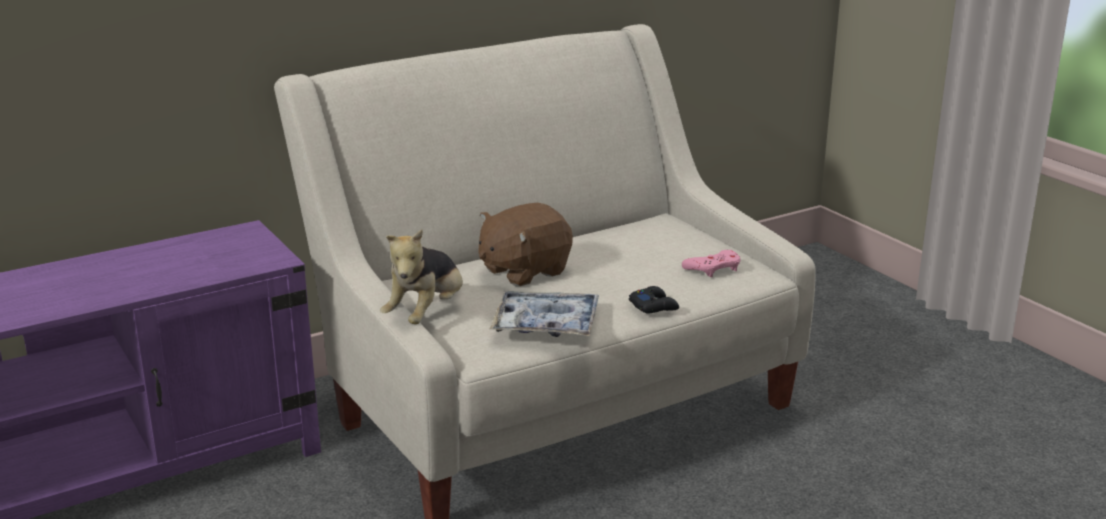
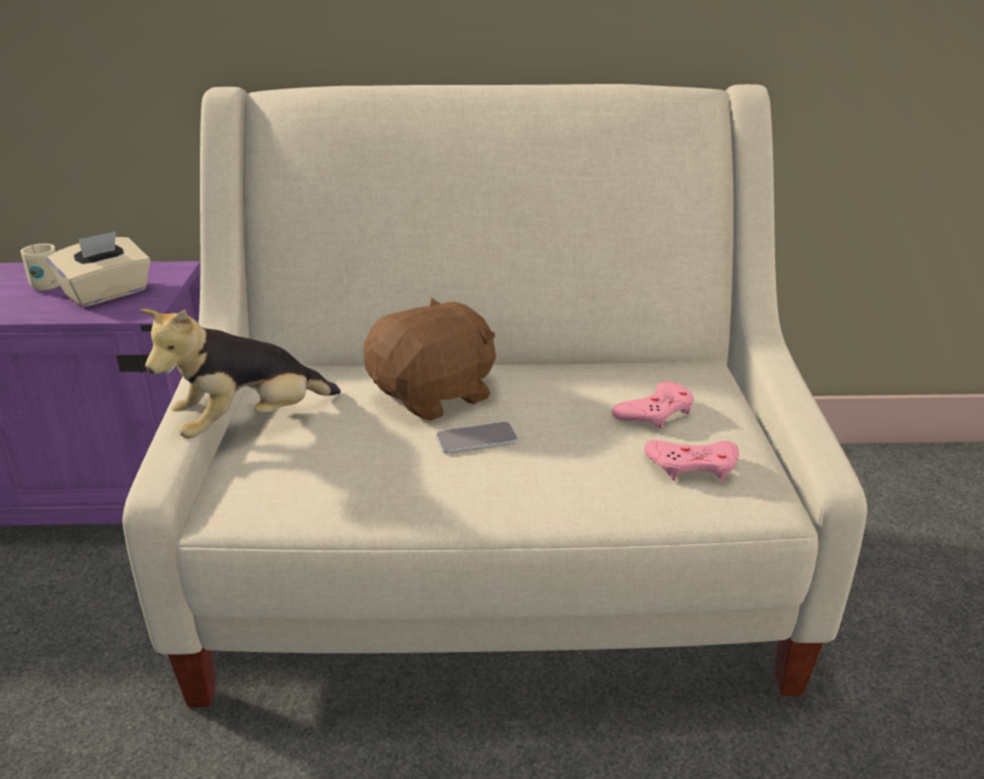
camera: 30 degrees right, 5 degrees up
(166, 260) = (48, 285): none -> beige mug
(230, 255) = (107, 294): none -> beige tissue box
(523, 271) = (434, 396): brown plush toy -> brown plush toy turned 150 degrees clockwise
(546, 324) = (360, 488): tray -> none
(580, 286) = (476, 439): none -> phone
(653, 306) = (537, 505): black game controller -> none
(665, 248) = (656, 412): none -> pink game controller

